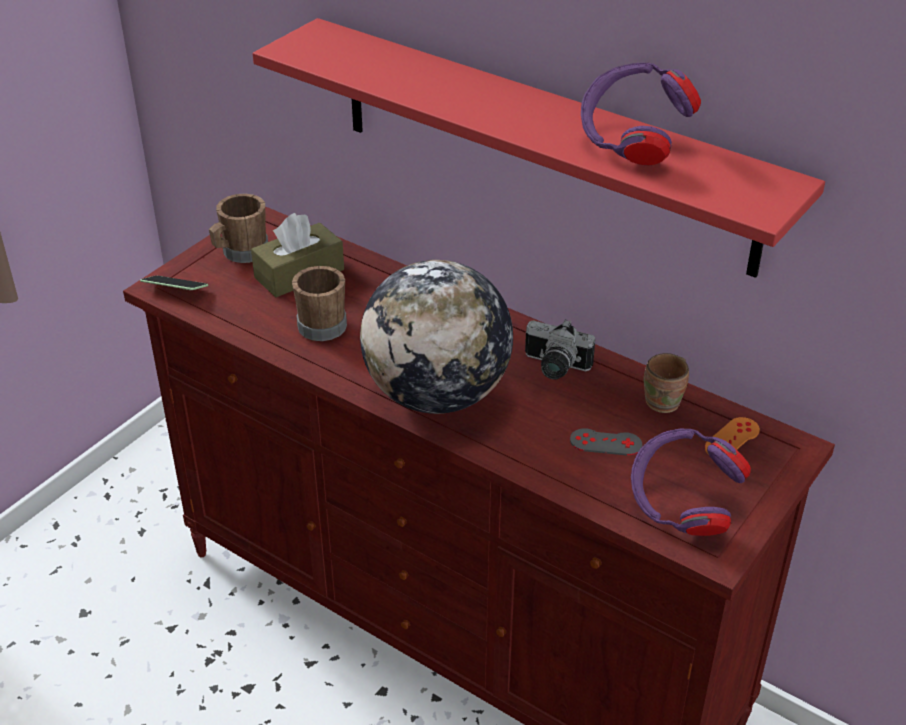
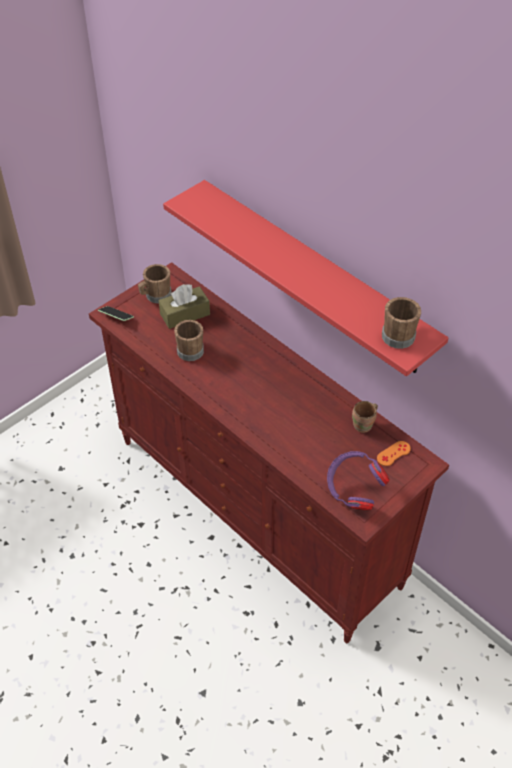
camera: 10 degrees right, 10 degrees up
(437, 395) = (242, 404): globe -> none
(554, 368) = (309, 395): camera -> none
(605, 442) = (324, 446): grey game controller -> none
(632, 145) = (351, 298): purple headphones -> none
(737, 184) = (399, 334): none -> brown mug

